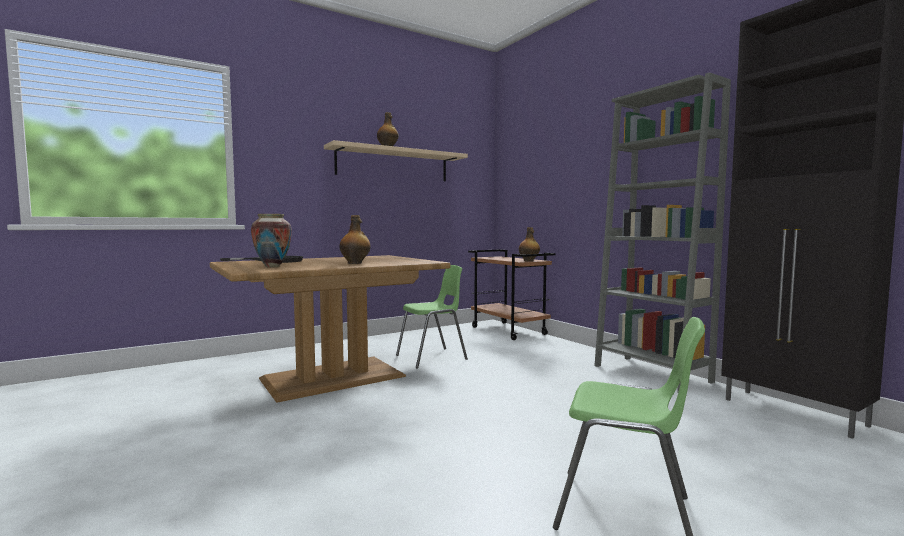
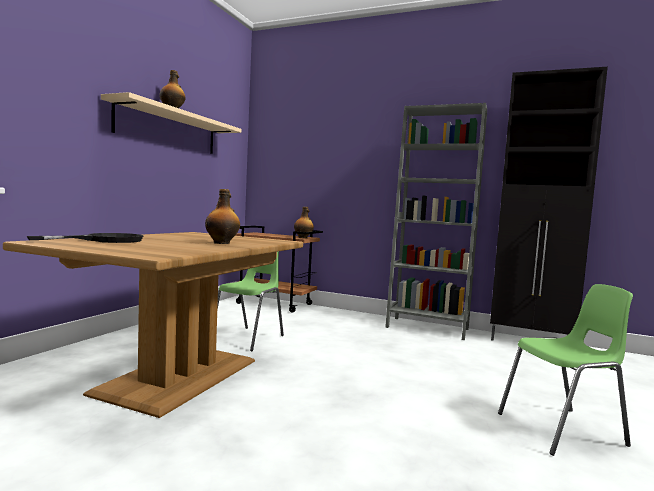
camera: 35 degrees left, 0 degrees up
(272, 266) = (153, 249): vase -> none

